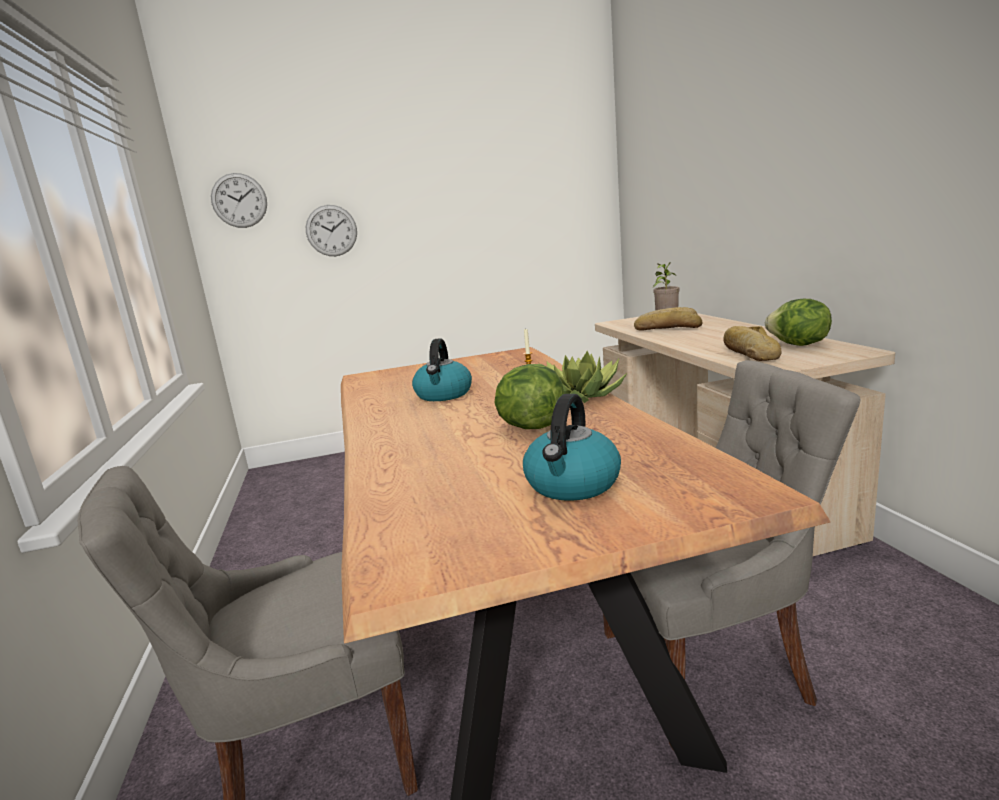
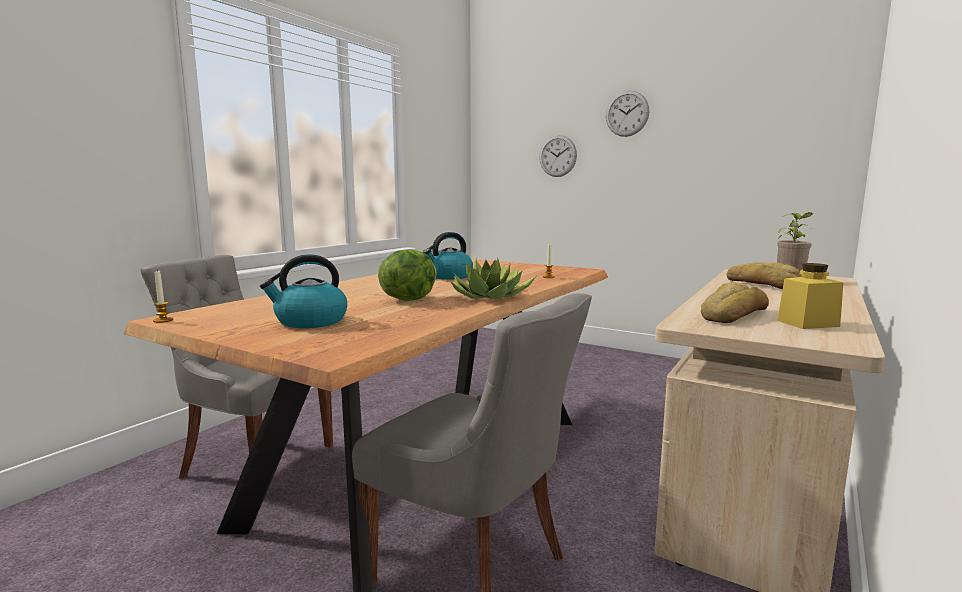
camera: 45 degrees right, 5 degrees down
(239, 200) = (501, 129): wall clock -> wall clock (627, 113)
(406, 581) = (163, 320): none -> candle
(798, 345) = (808, 323): lettuce -> yellow jar

